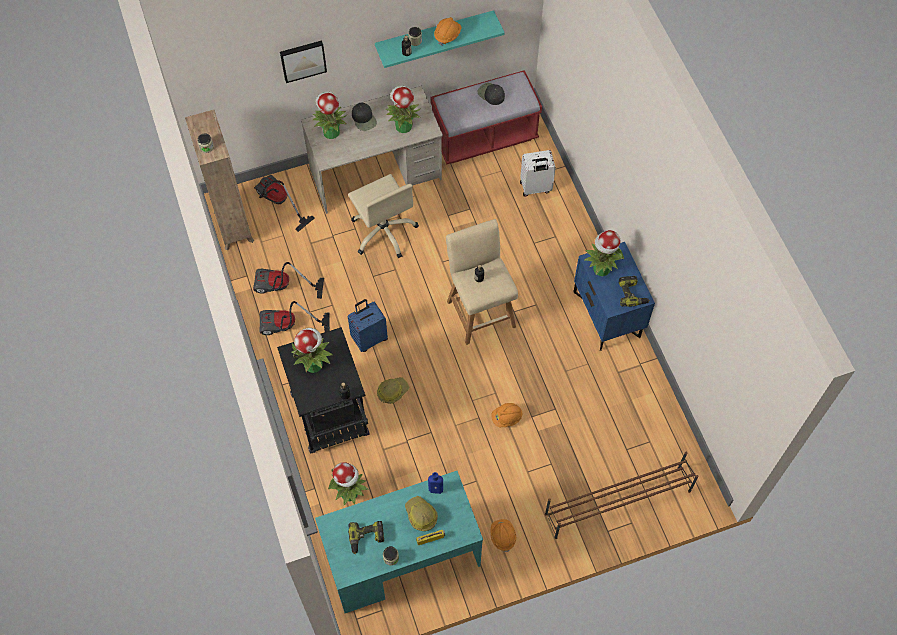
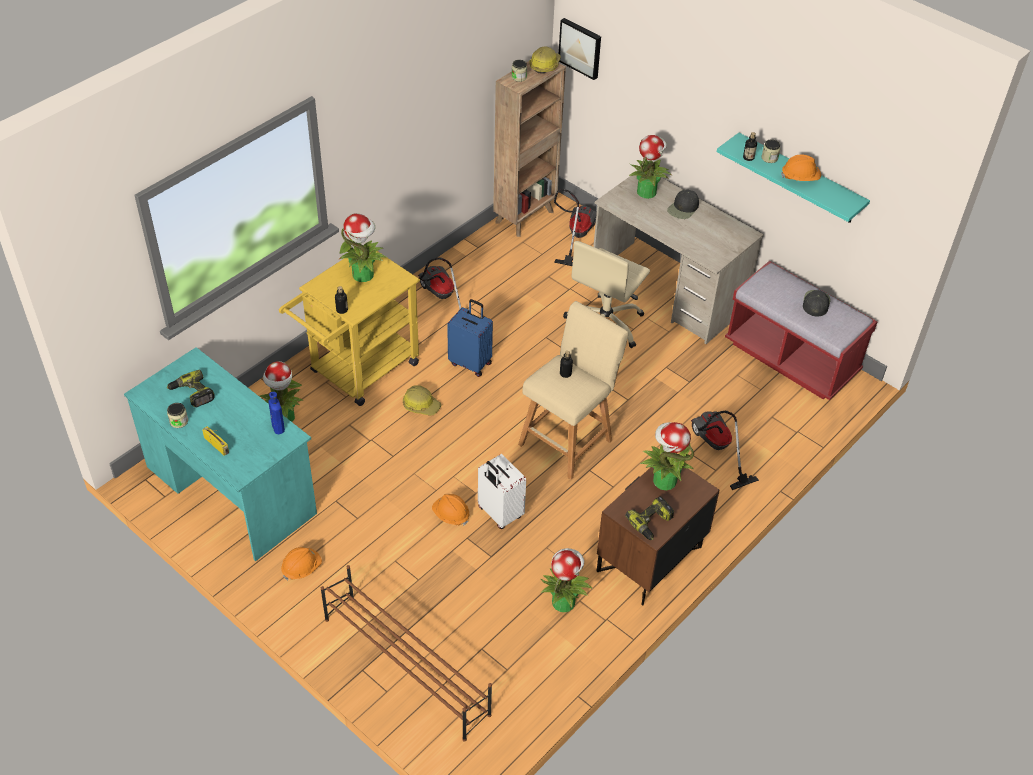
camera: 60 degrees right, 15 degrees down
(282, 288) = (482, 276): vacuum cleaner -> vacuum cleaner (715, 448)
(303, 60) = (669, 92): picture -> picture (581, 48)
(332, 421) = (358, 372): black cart -> yellow cart
(403, 126) = (700, 239): potted plant -> potted plant (563, 601)
(421, 515) = (240, 427): hard hat -> hard hat (544, 65)
(535, 188) = (764, 428): white suitcase -> white suitcase (499, 513)
(607, 314) = (650, 560): blue nightstand -> brown nightstand

